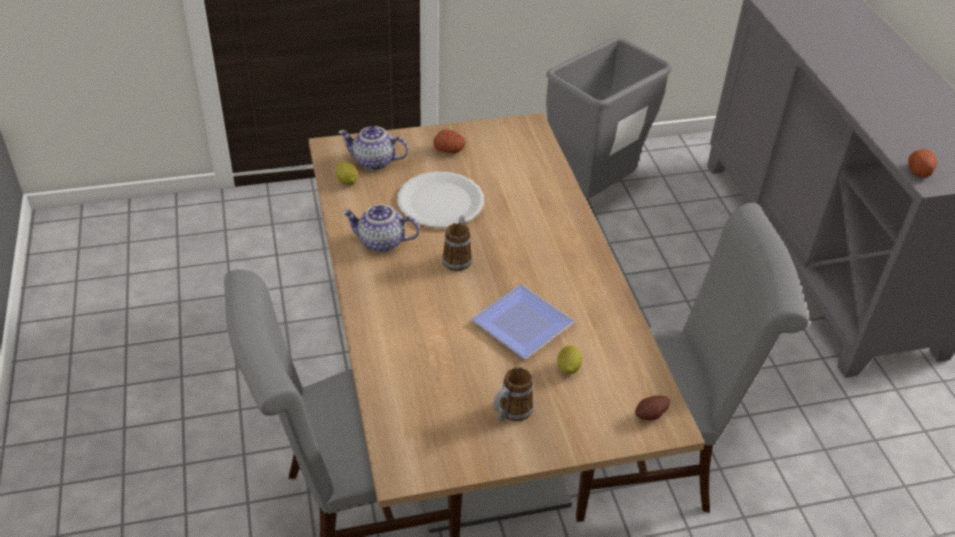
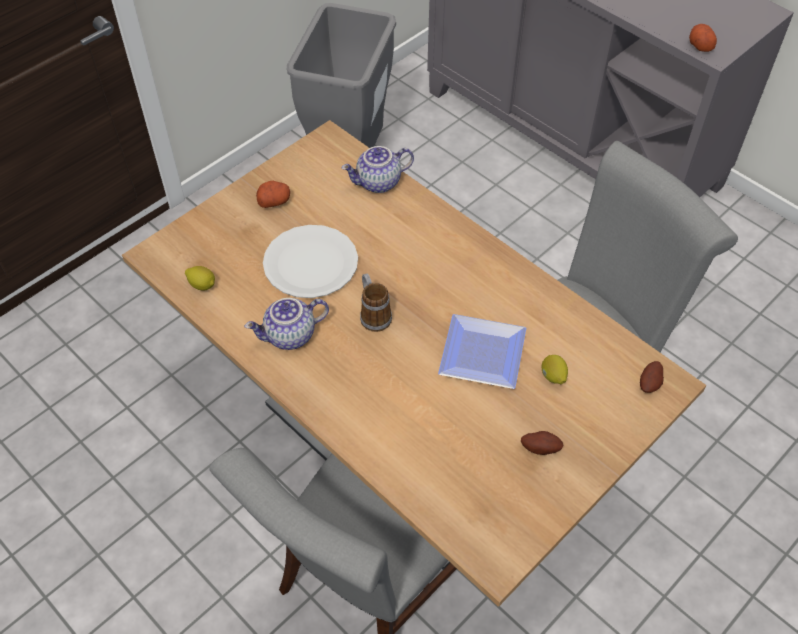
camera: 30 degrees left, 10 degrees up
(373, 162) = (211, 250): teapot -> teapot (378, 183)
(510, 413) = (540, 447): mug -> potato

